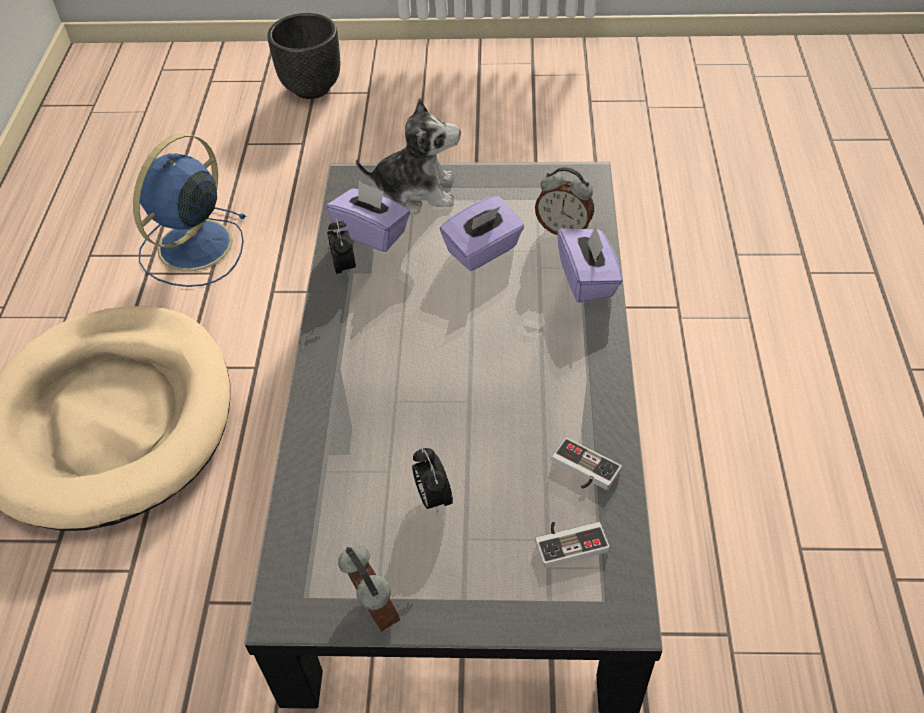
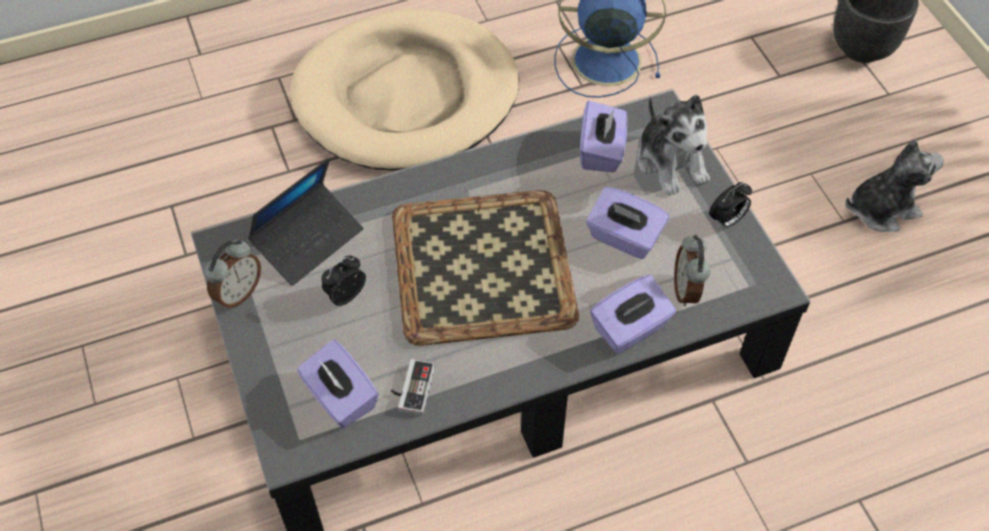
camera: 65 degrees right, 5 degrees up
(335, 513) = (308, 240): none -> laptop
(344, 267) = (551, 149): alarm clock -> alarm clock (727, 220)
(462, 364) = (484, 268): none -> tray
(477, 139) = (881, 209): none -> plush toy
(569, 541) = (340, 398): game controller -> purple tissue box

